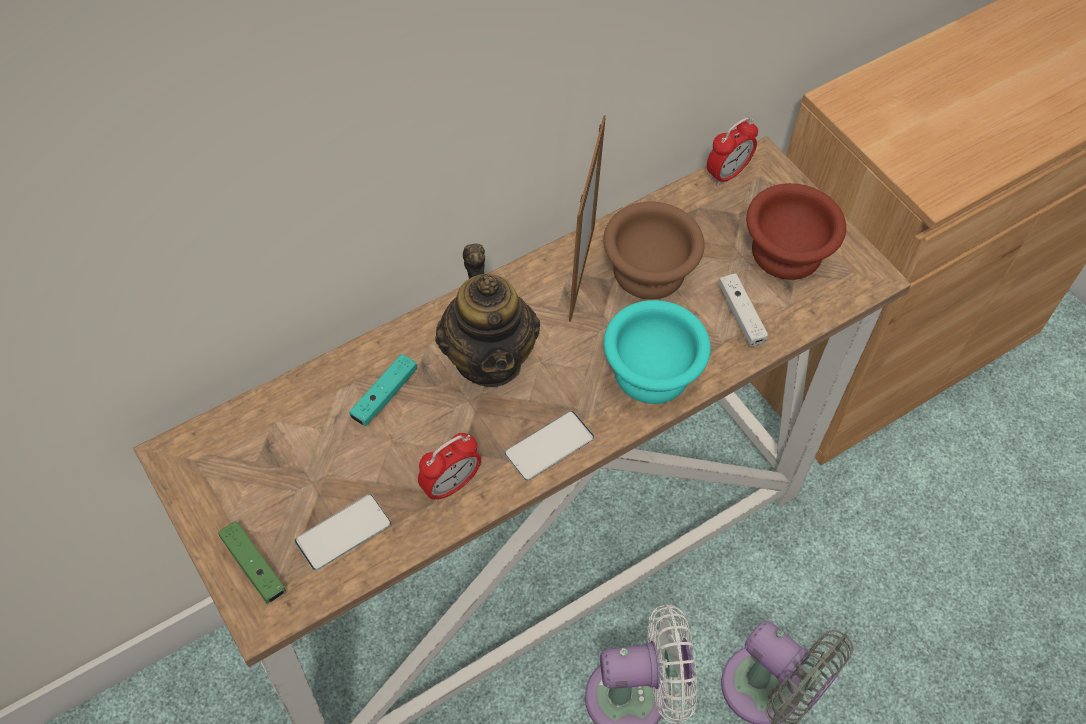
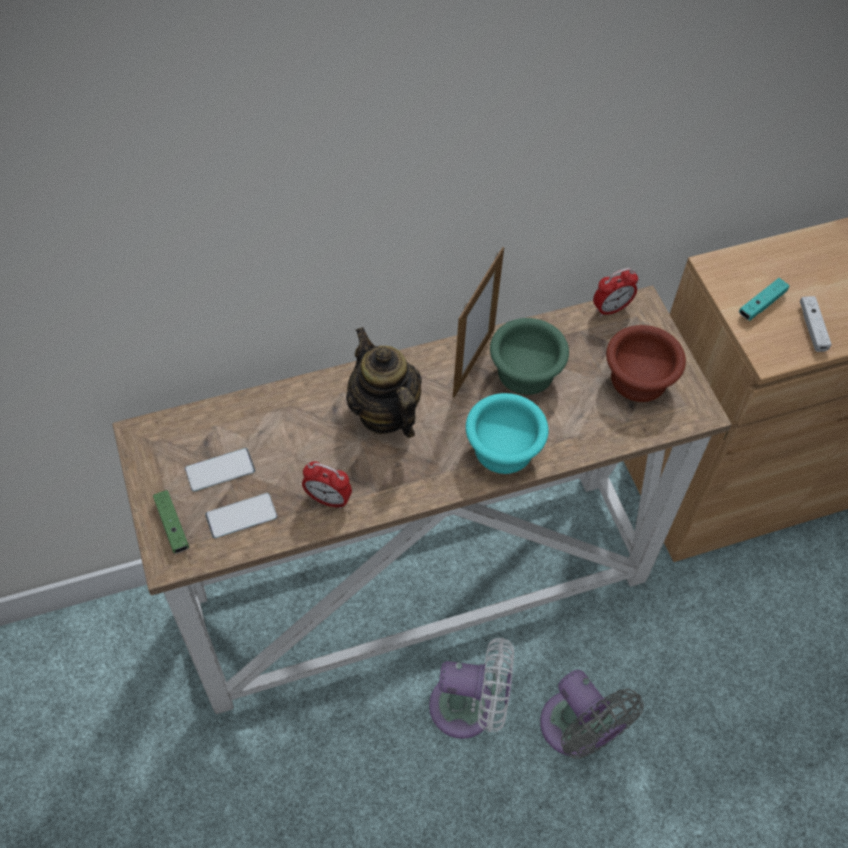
camera: 15 degrees right, 0 degrees up
(384, 396) = (299, 424): turquoise game controller -> turquoise game controller (761, 304)
(450, 485) = (328, 499): alarm clock -> alarm clock turned 45 degrees clockwise
(489, 358) = (384, 413): teapot -> teapot turned 150 degrees clockwise
(549, 446) = (409, 487): phone -> phone (220, 470)
(646, 269) = (524, 370): brown bowl -> green bowl
(741, 315) = (586, 420): white game controller -> white game controller (812, 328)

